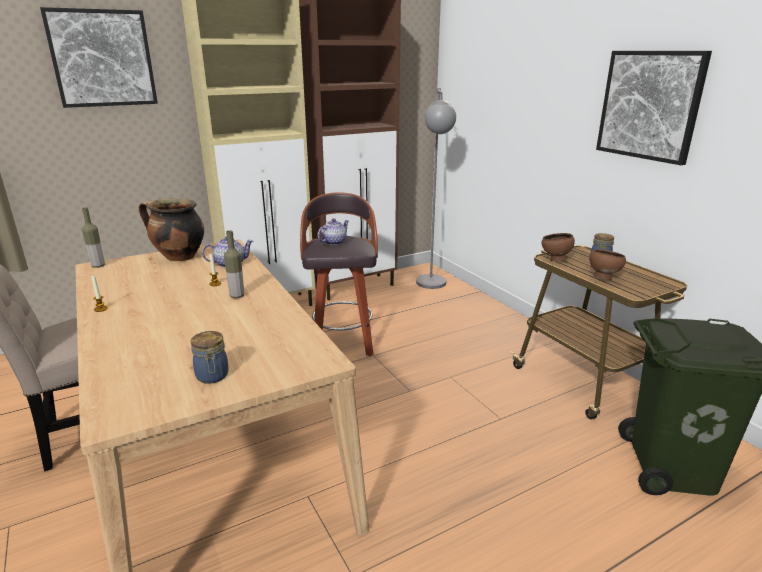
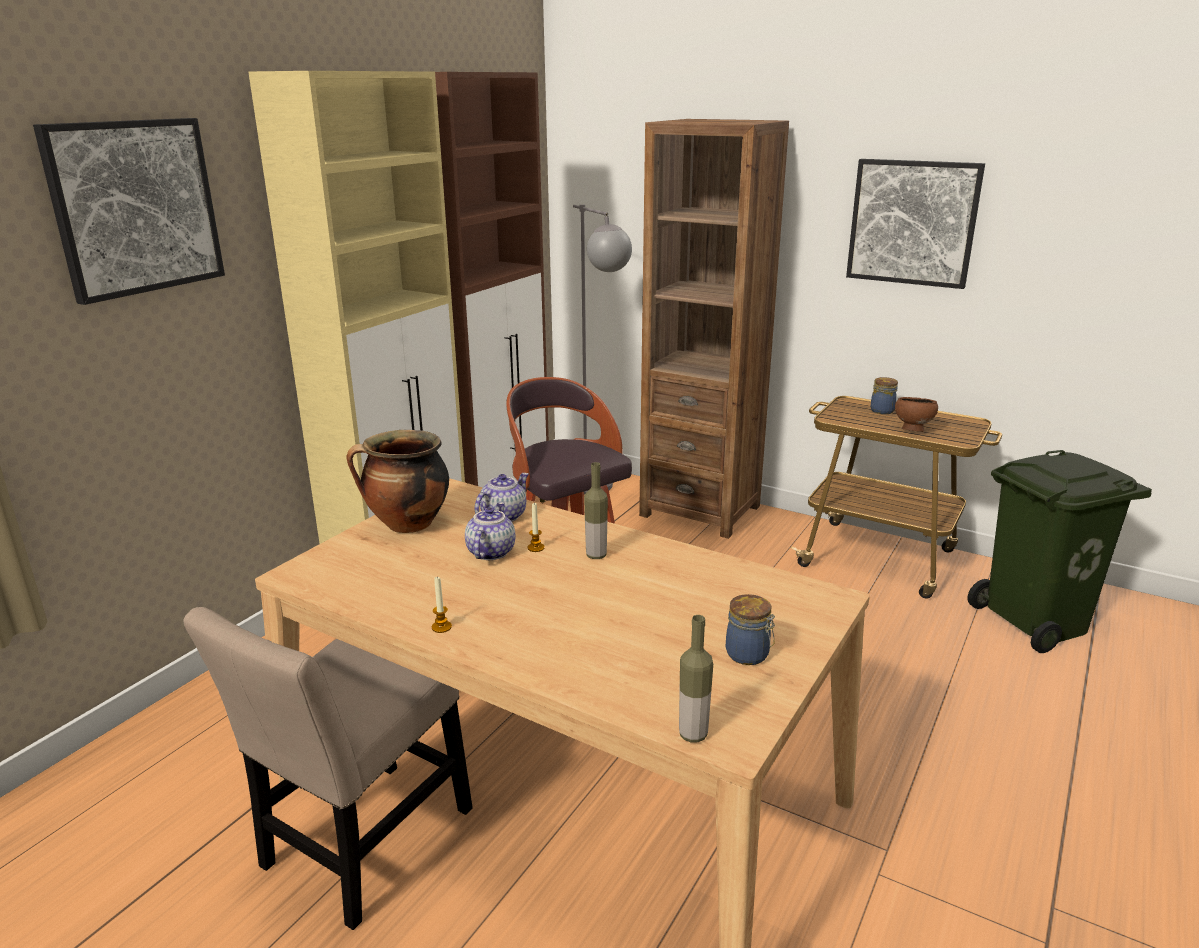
camera: 30 degrees left, 0 degrees up
(98, 266) = (302, 571): bottle -> bottle (693, 734)
(334, 242) = (559, 453): teapot -> teapot (490, 552)
(484, 314) = (700, 511): none -> brown bookcase
(555, 260) = (841, 420): brown bowl -> none

